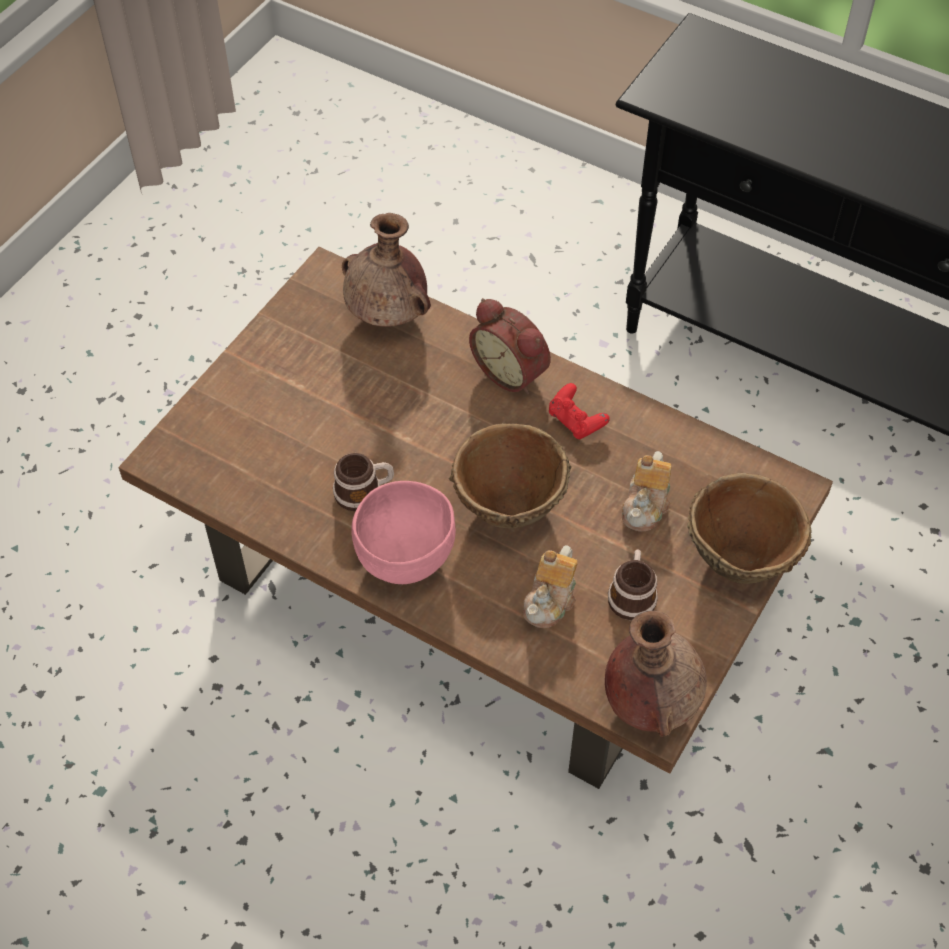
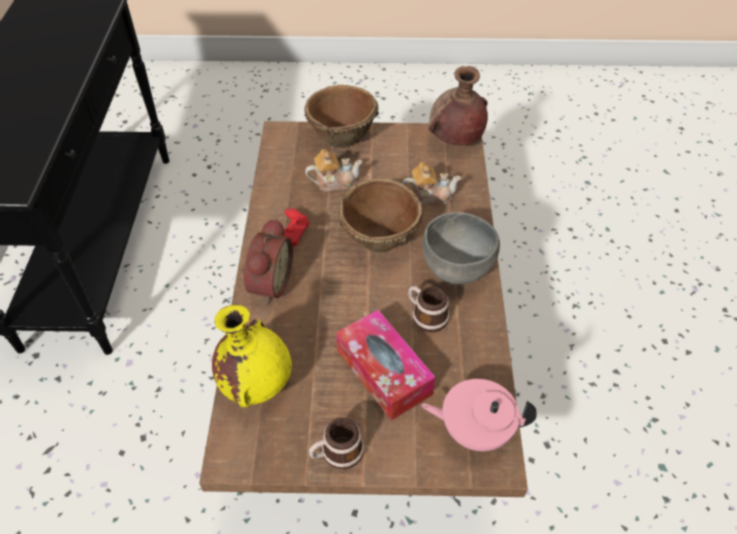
camera: 120 degrees left, 5 degrees down
(203, 459) = (475, 429): none -> pink teapot
(323, 419) = (384, 372): none -> tissue box
(388, 316) = (256, 383): brown vase -> yellow vase
(406, 557) = (456, 270): pink bowl -> grey bowl
(632, 593) = (398, 167): mug -> mug (336, 453)

